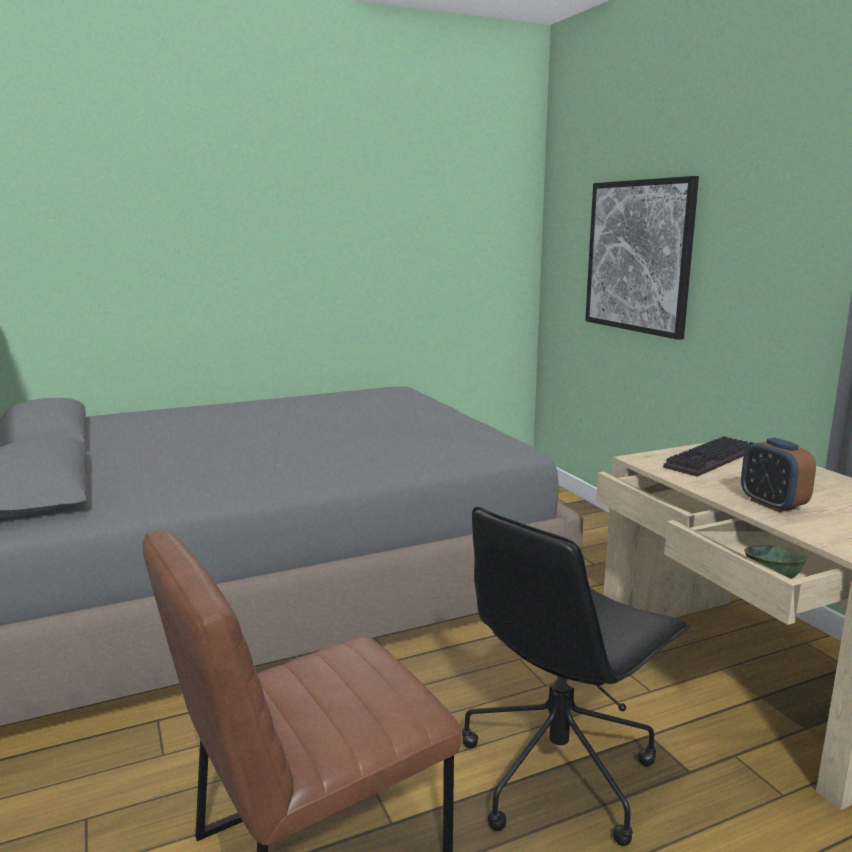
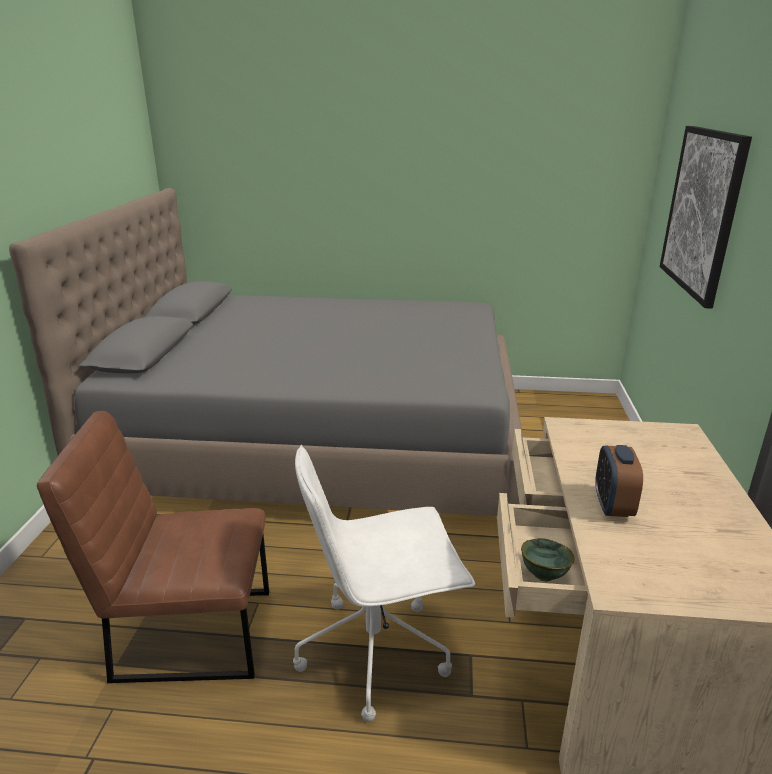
camera: 30 degrees right, 10 degrees up
(562, 770) = (381, 651): black office chair -> white office chair
(711, 460) = (631, 443): keyboard -> none

